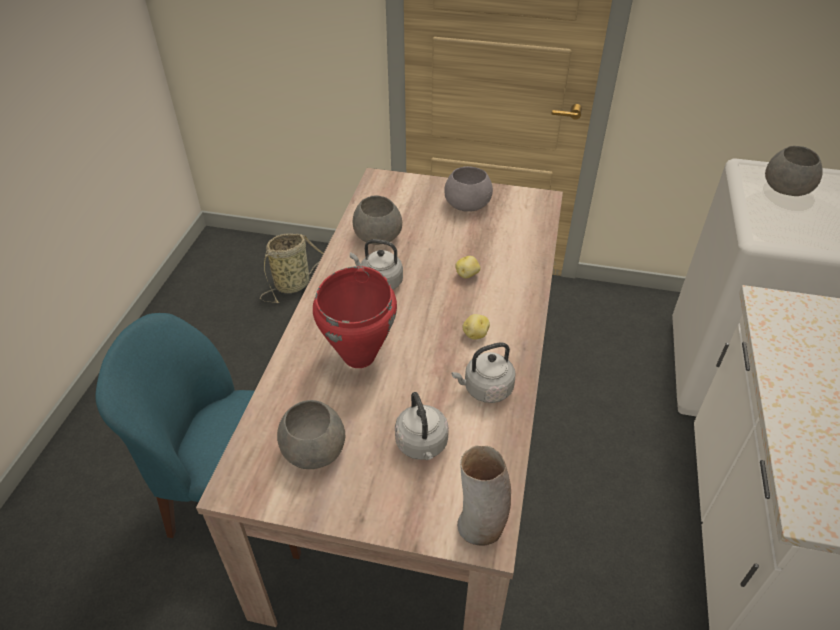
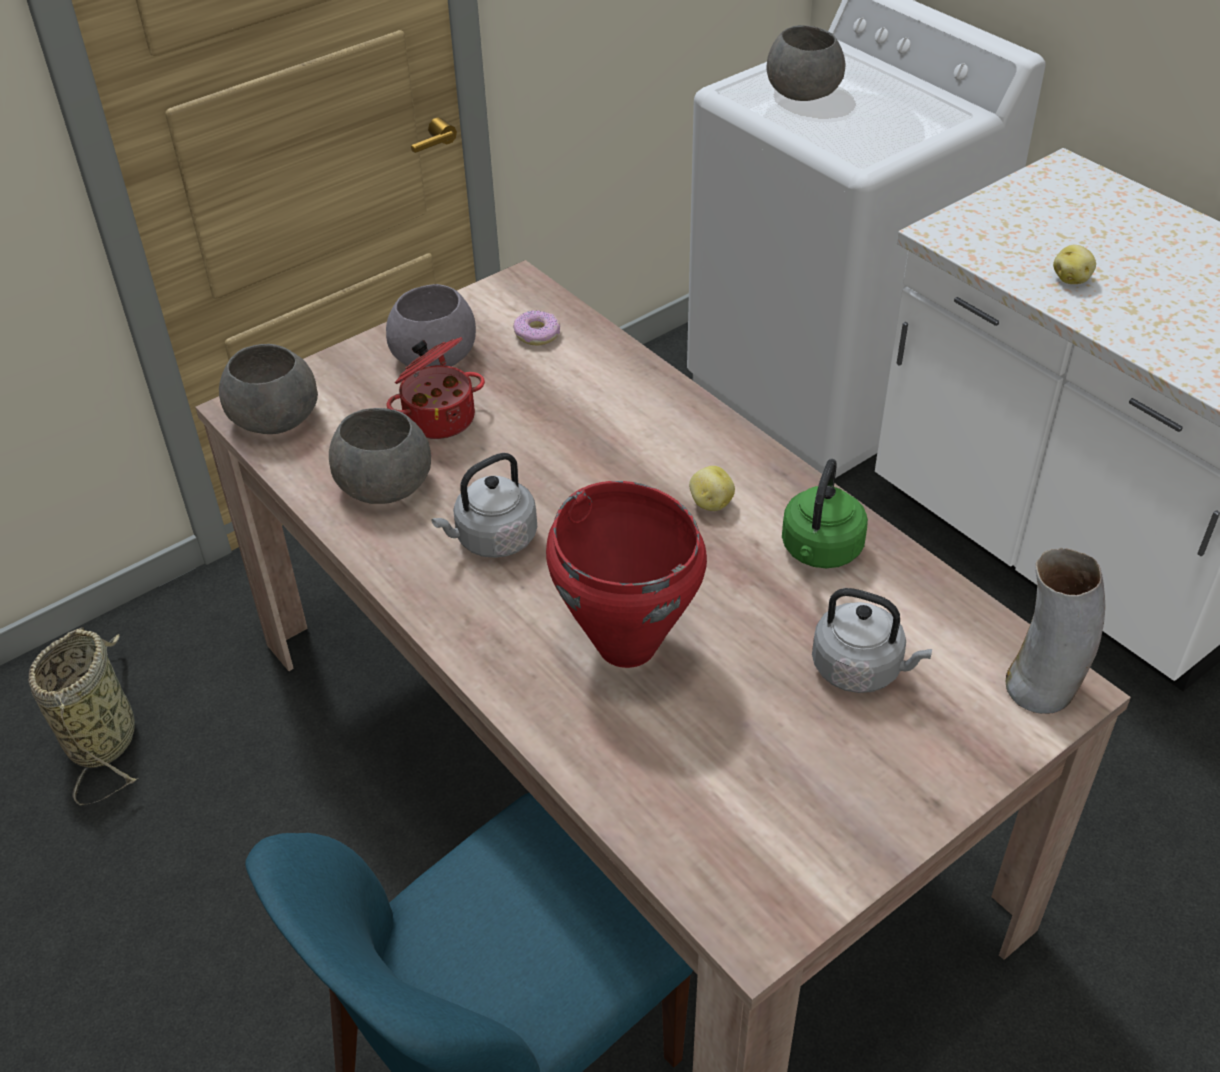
camera: 50 degrees left, 0 degrees up
(314, 450) = (766, 793): grey bowl -> grey bowl (276, 418)
(433, 226) = (438, 417): none -> cooking pot
(467, 274) = (584, 443): potato -> potato (1071, 279)
(485, 389) = (820, 551): grey kettle -> green kettle
(518, 222) = (537, 334): none -> donut

